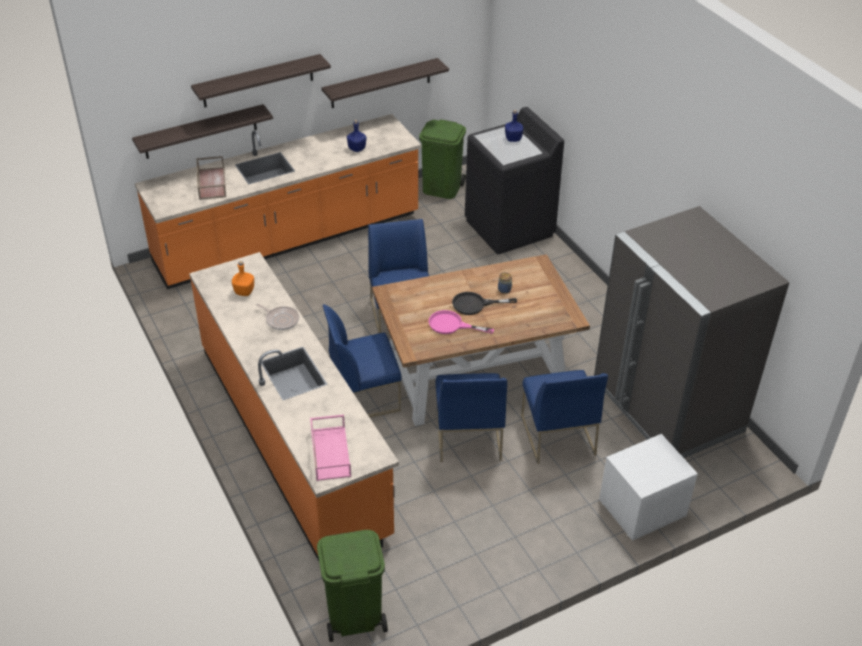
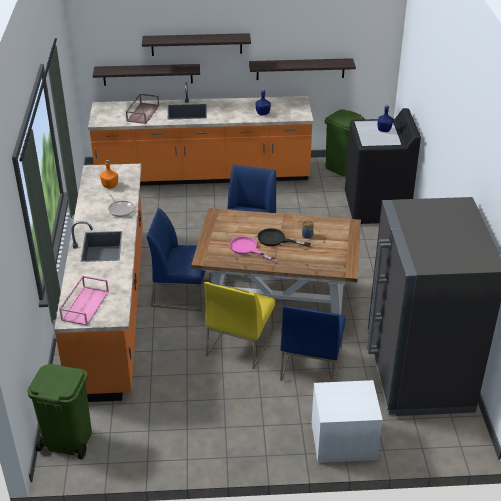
camera: 25 degrees right, 5 degrees down
(467, 436) = (239, 344): blue chair -> yellow chair

